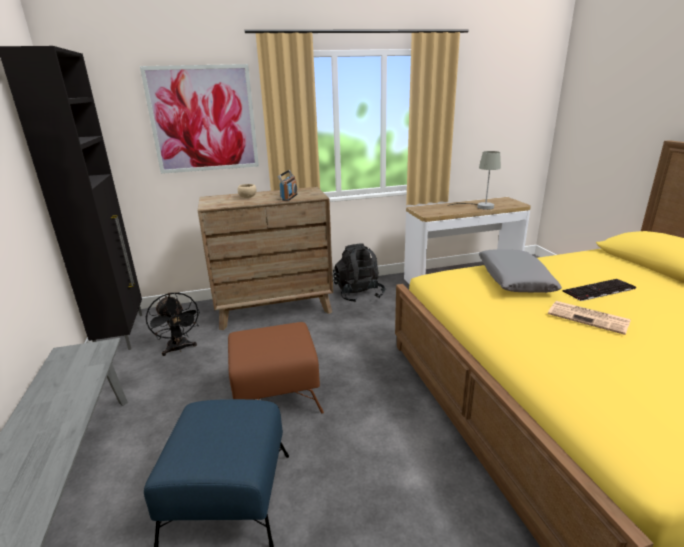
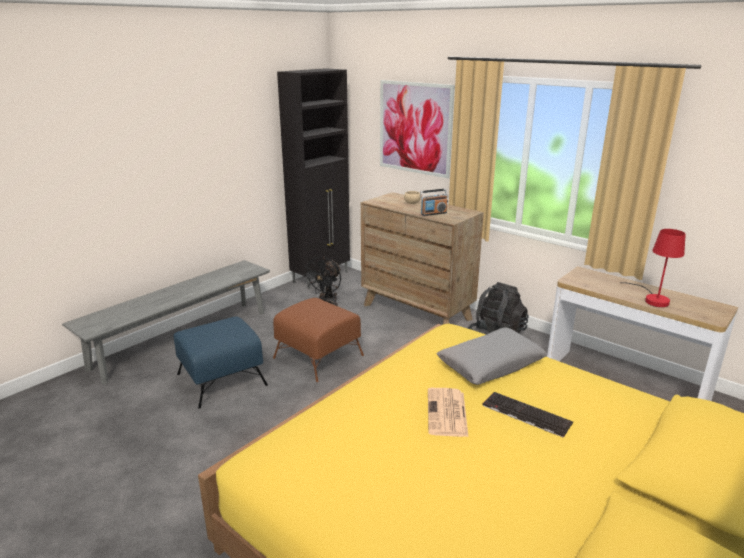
camera: 55 degrees right, 0 degrees up
(480, 207) = (653, 299): grey table lamp -> red table lamp

